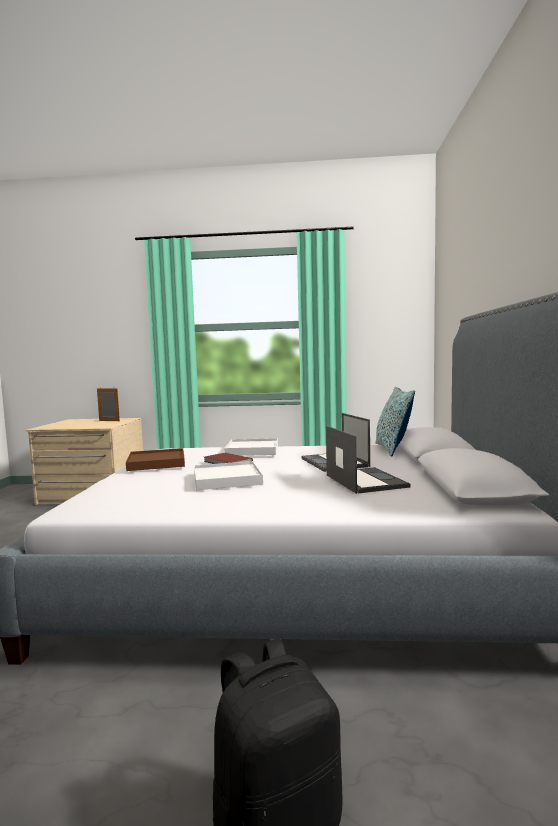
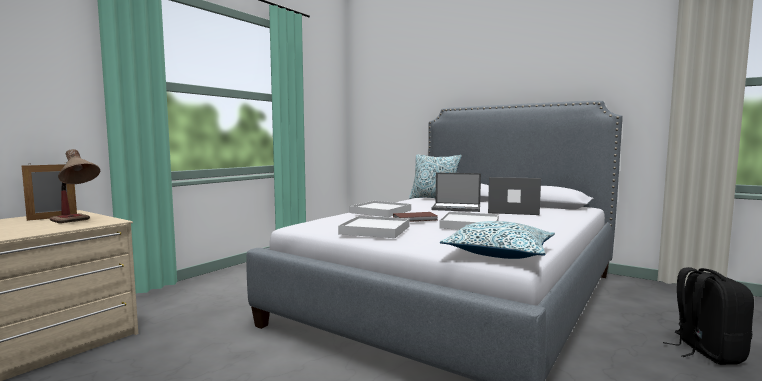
camera: 60 degrees left, 0 degrees up
(95, 503) = (499, 253): none -> pillow
(100, 424) = (77, 221): none -> table lamp
(157, 463) = (375, 230): brown tray -> white tray

